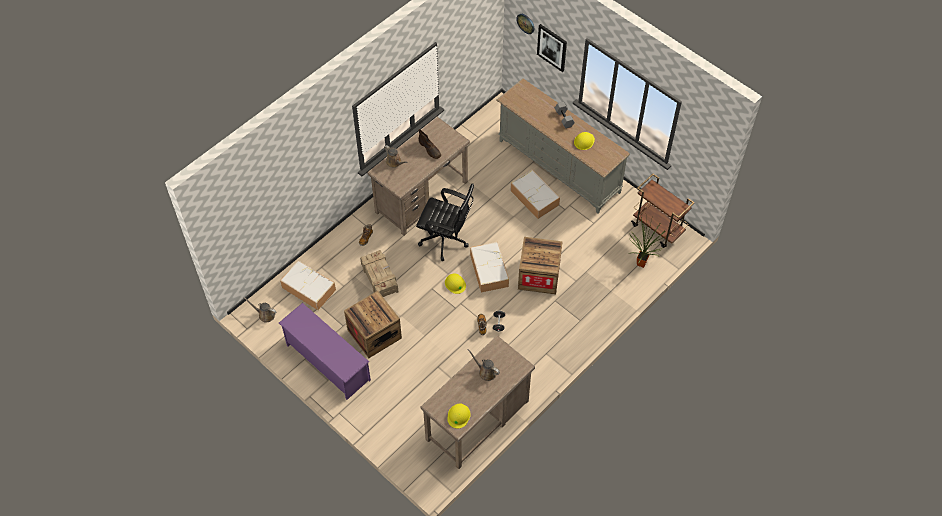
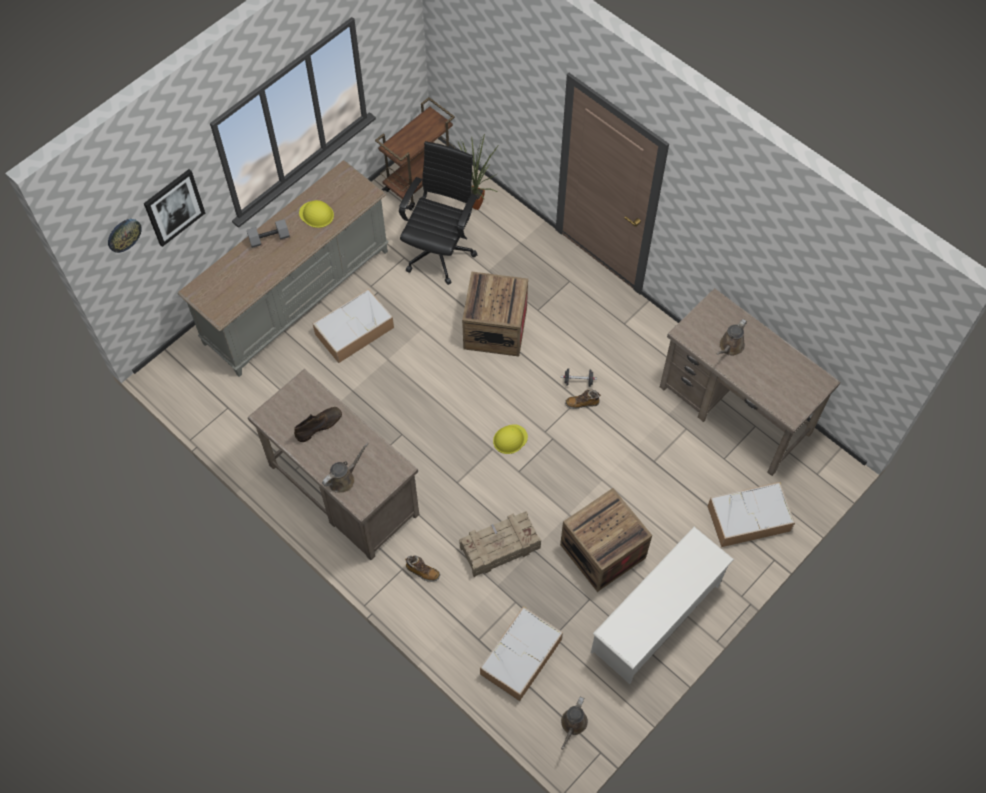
camera: 90 degrees left, 5 degrees up
(327, 362) = (656, 618): purple shoe rack -> white shoe rack
(446, 240) = (430, 452): black office chair -> black office chair (440, 251)
(458, 415) = (803, 381): yellow hard hat -> none
(488, 270) = (485, 394): storage box -> storage box (747, 519)

